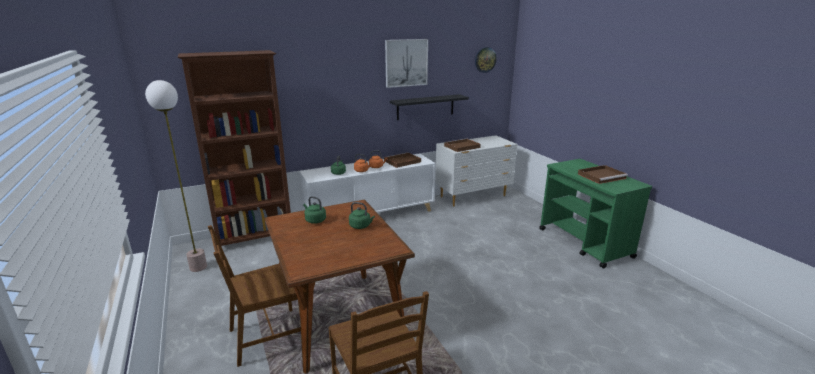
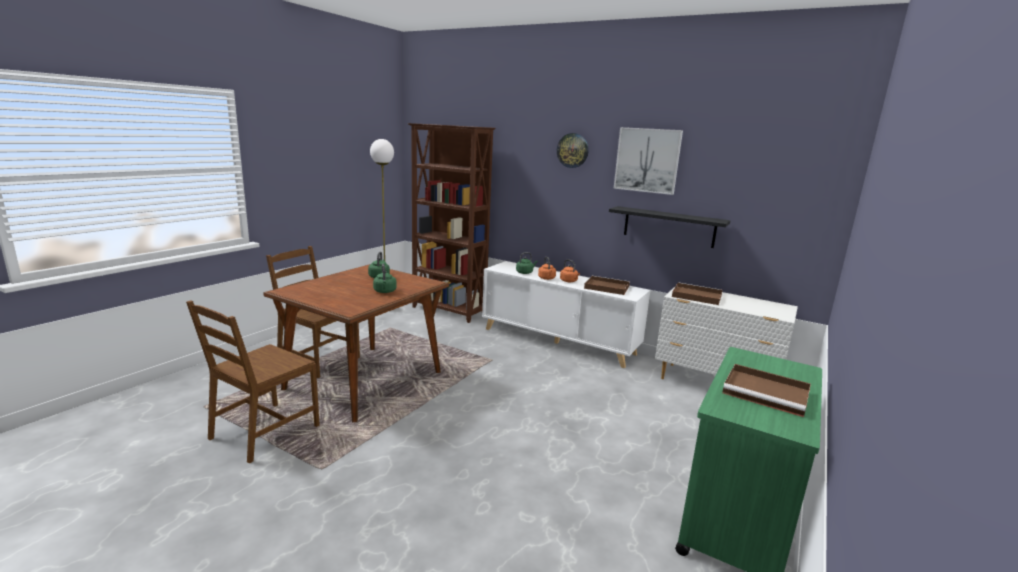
camera: 55 degrees right, 5 degrees down
(485, 60) = (790, 173): wall clock -> wall clock (572, 150)

